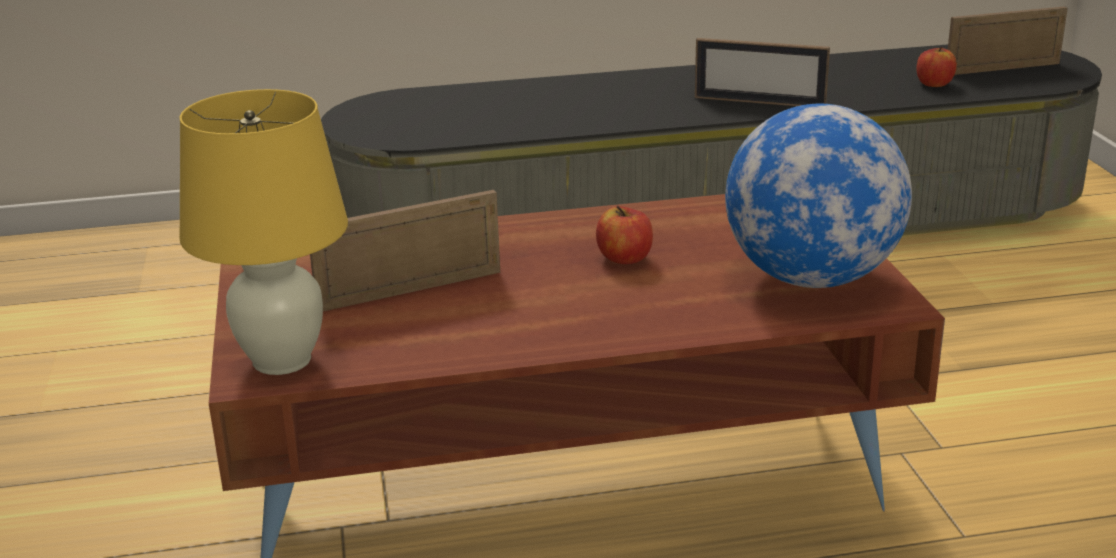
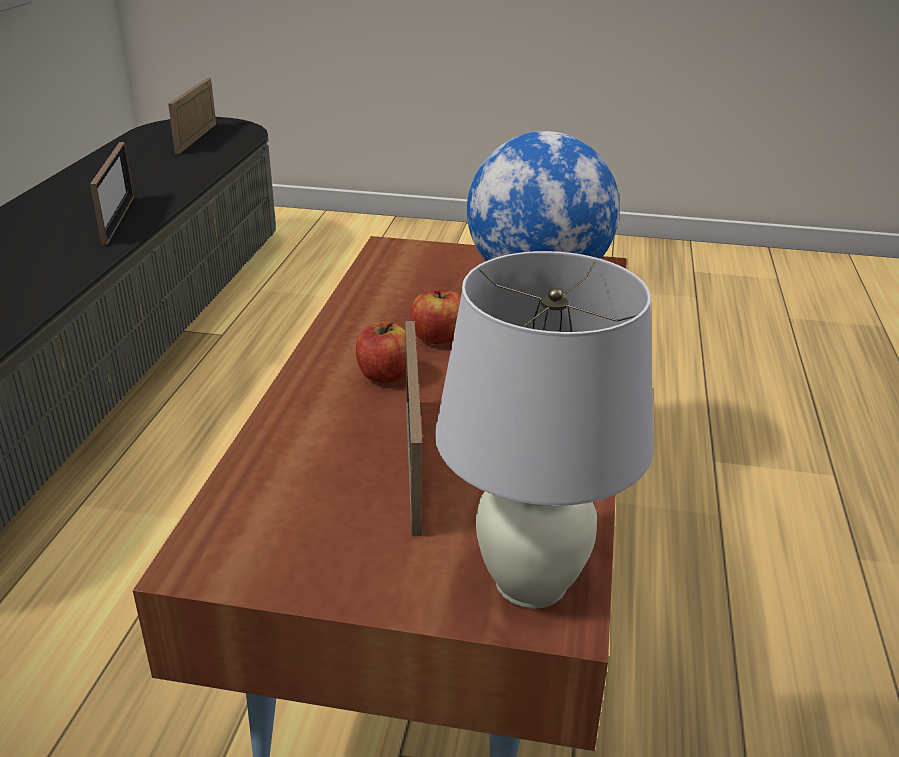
camera: 70 degrees left, 5 degrees up
(281, 360) = (529, 583): yellow table lamp -> white table lamp
(759, 102) = (118, 219): picture frame -> picture frame turned 45 degrees counterclockwise
(934, 84) = (188, 161): apple -> apple (385, 375)

